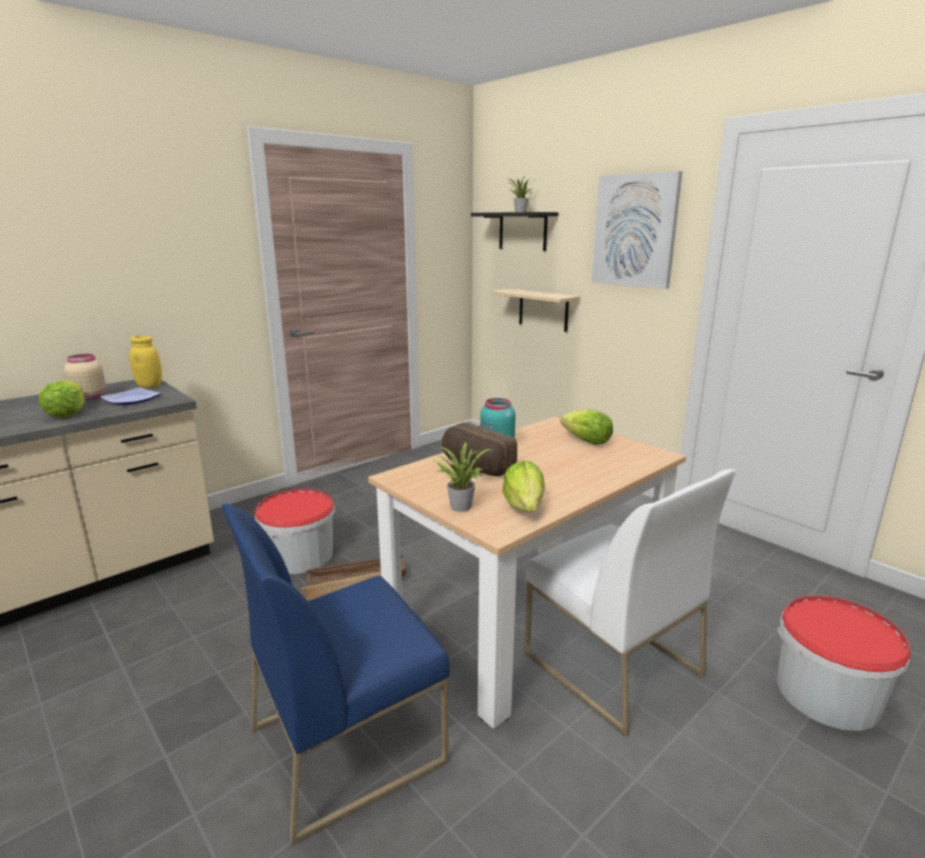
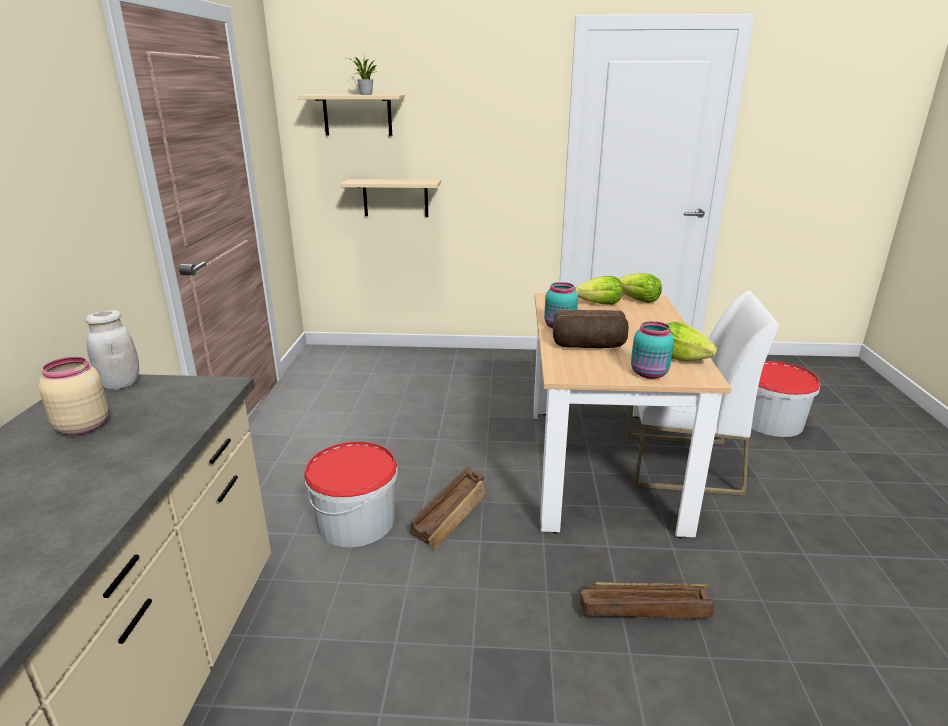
camera: 45 degrees left, 5 degrees up
(67, 414) = (129, 453): lettuce -> lettuce (638, 301)
(131, 400) = (164, 406): plate -> none
(149, 385) = (120, 384): yellow jar -> white jar
(347, 743) = (644, 608): blue chair -> crate
(459, 505) = (650, 374): potted plant -> turquoise jar
(522, 231) = (357, 115): black shelf -> beige shelf
(635, 231) = (496, 113): picture -> none

